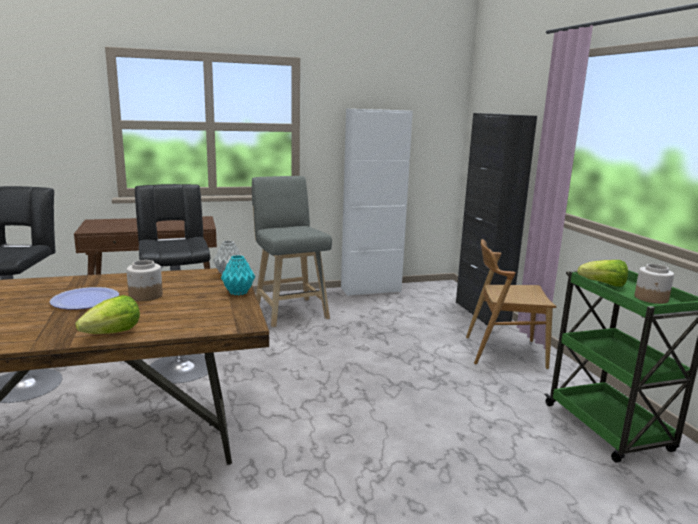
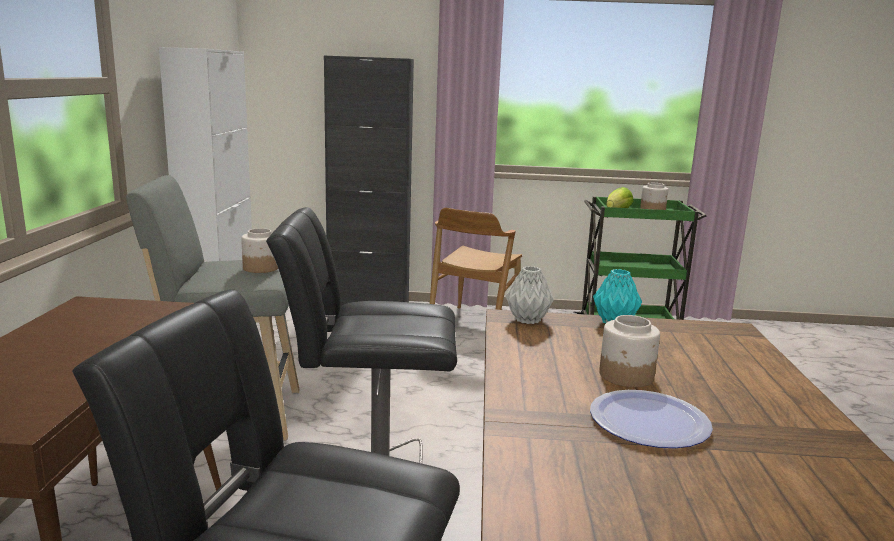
camera: 70 degrees left, 0 degrees up
(113, 333) = (795, 401): lettuce -> none
(294, 231) = (260, 268): none -> jar

